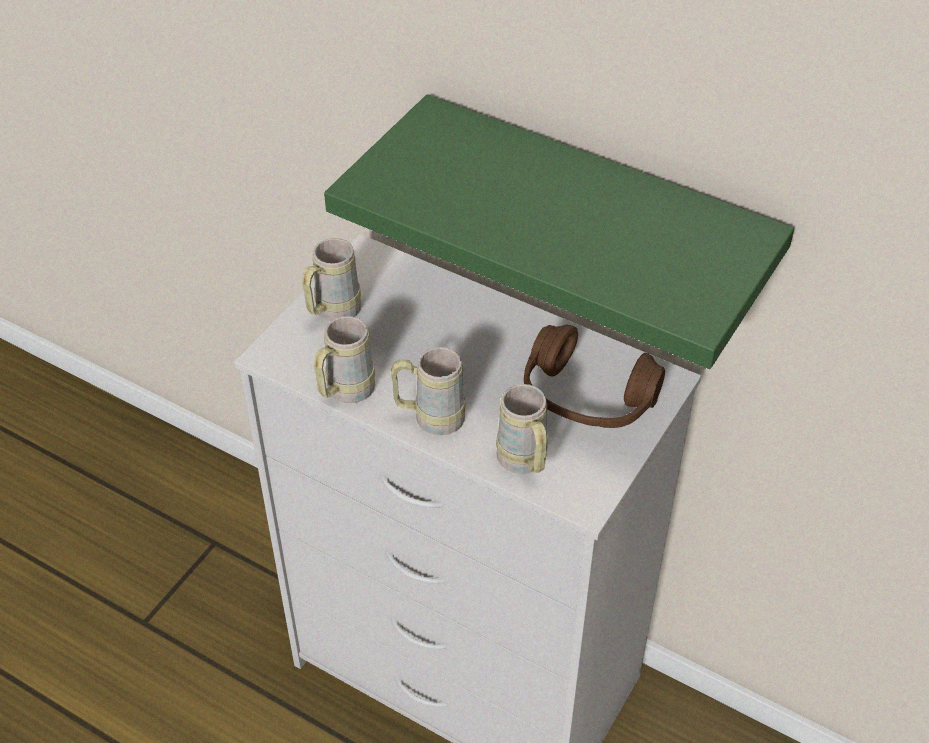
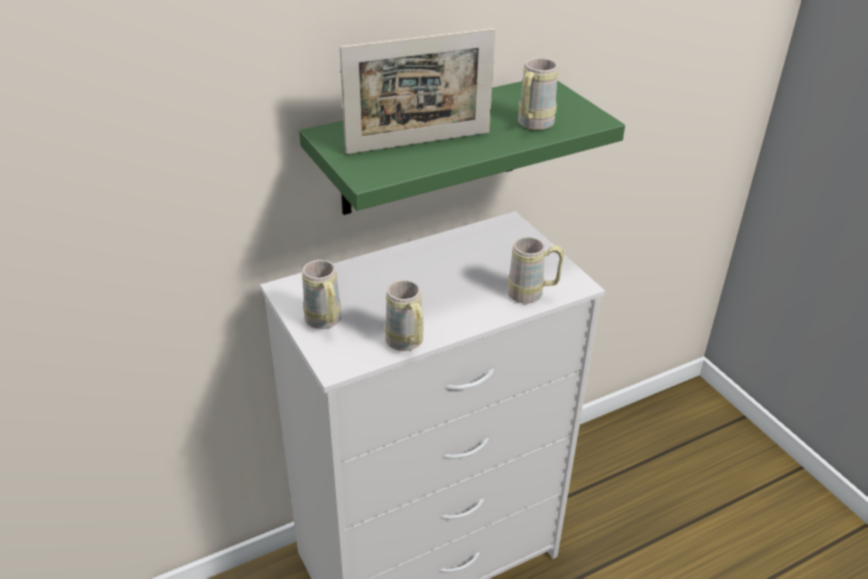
camera: 60 degrees left, 10 degrees down
(429, 418) = (462, 317): beige mug -> beige mug (532, 125)
(477, 189) = (418, 142): none -> picture frame
(587, 397) = (499, 253): brown headphones -> none

